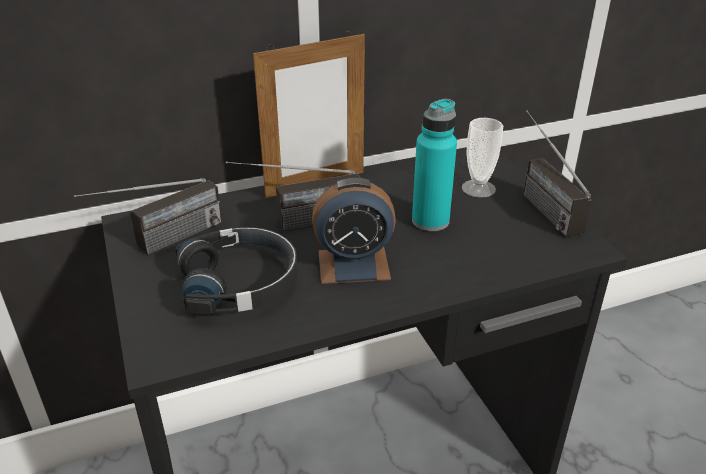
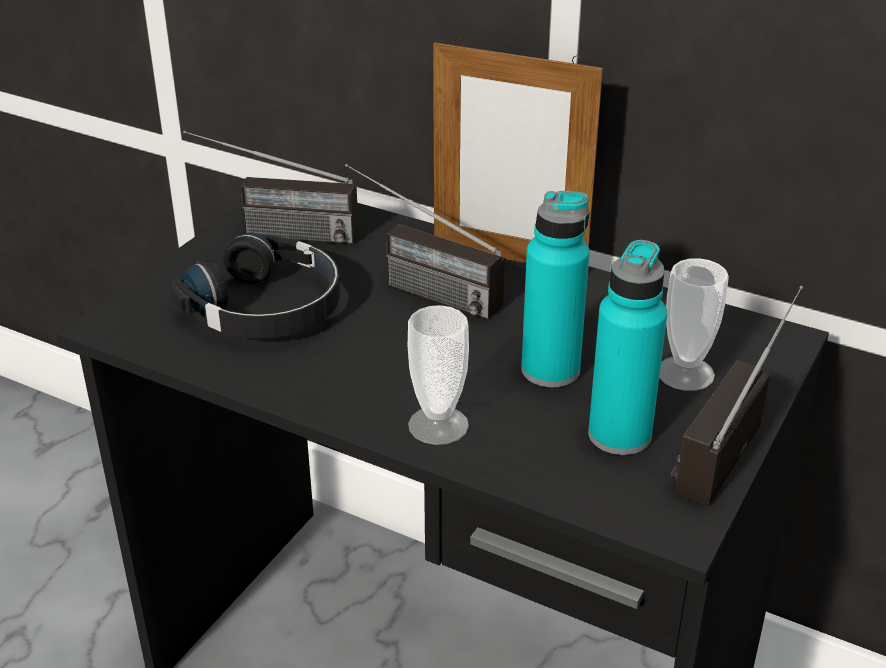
camera: 50 degrees right, 0 degrees up
(353, 265) = (386, 359): alarm clock -> none
(436, 277) = (438, 425): none -> cup
(506, 229) = (619, 435): none -> turquoise bottle

